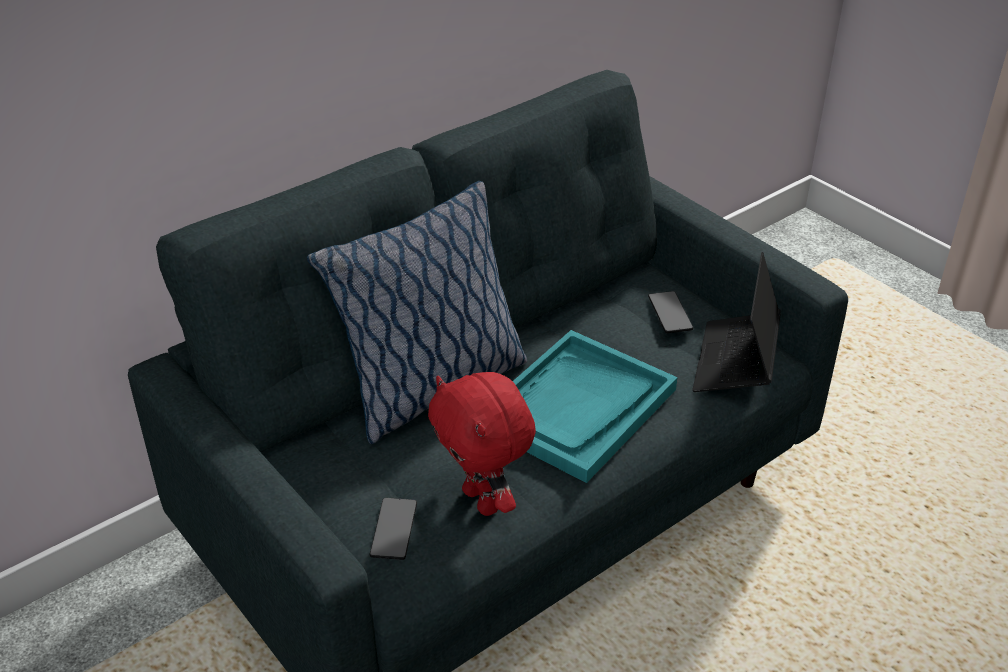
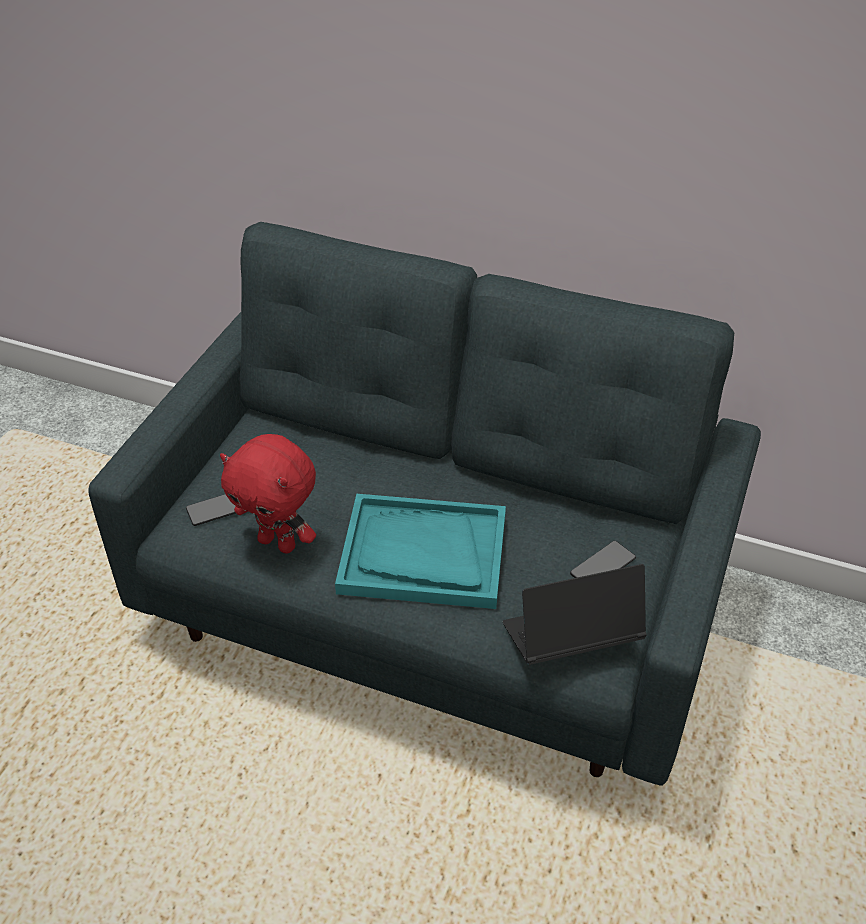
camera: 60 degrees right, 5 degrees up
(431, 388) = (383, 462): pillow -> none
(483, 500) = (279, 543): red plush toy -> red plush toy turned 90 degrees counterclockwise

